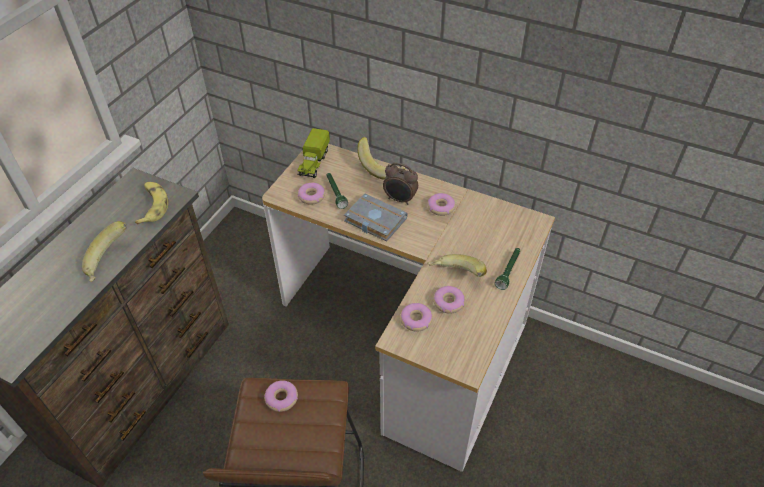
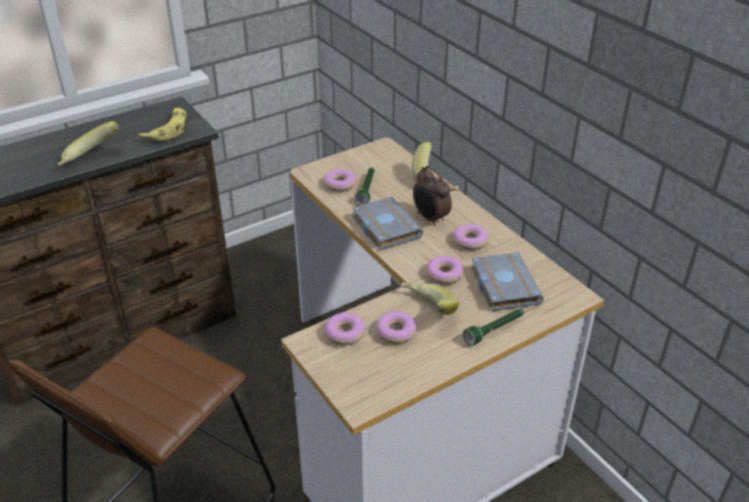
camera: 30 degrees right, 10 degrees down
(281, 398) = (167, 357): donut -> donut (444, 274)
(313, 162) = (369, 157): toy truck -> none
(487, 234) = (502, 285): none -> grey book

